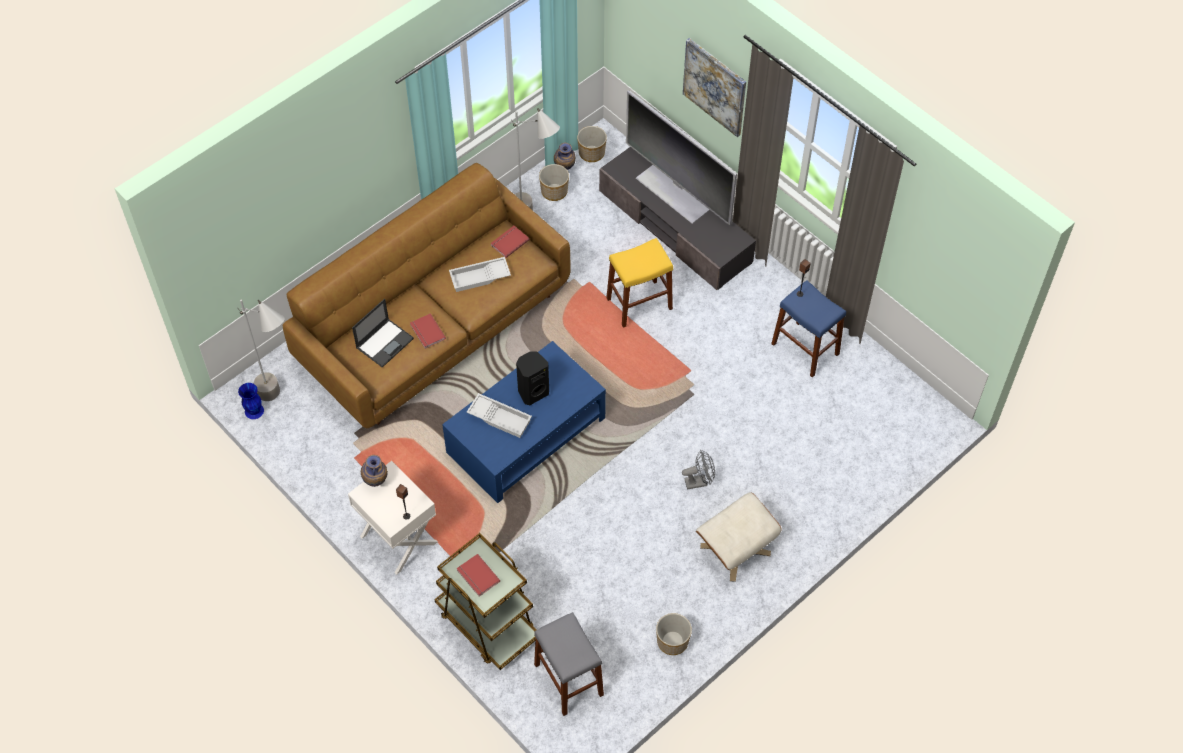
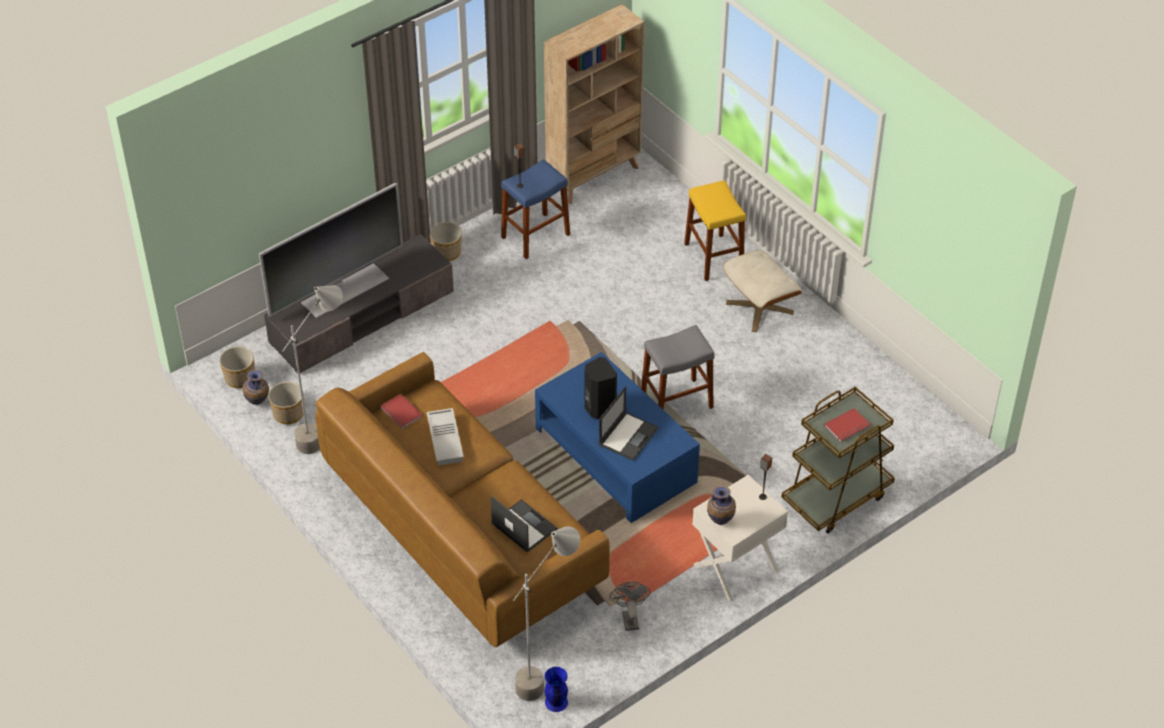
camera: 85 degrees left, 10 degrees down
(426, 332) = (514, 488): red book -> none
(500, 417) = (628, 436): white tray -> laptop
(568, 679) = (897, 438): grey stool -> grey stool (676, 402)
(639, 303) = (459, 354): yellow stool -> yellow stool (713, 257)
(672, 642) = (856, 360): planter -> planter (447, 252)
(699, 481) = (682, 326): grey fan -> grey fan (629, 617)
(715, 86) = (315, 152): picture -> none
(903, 392) = (594, 176): none -> beige bookcase

